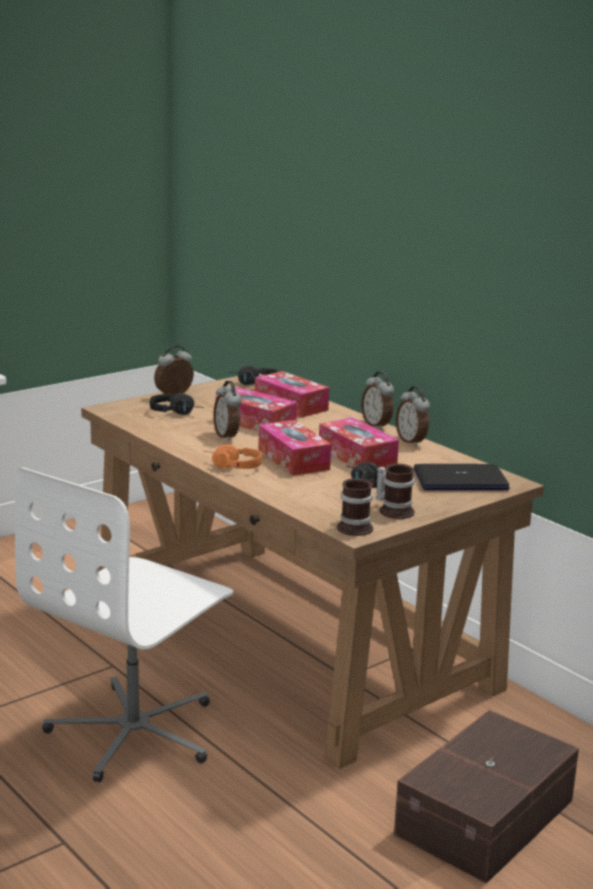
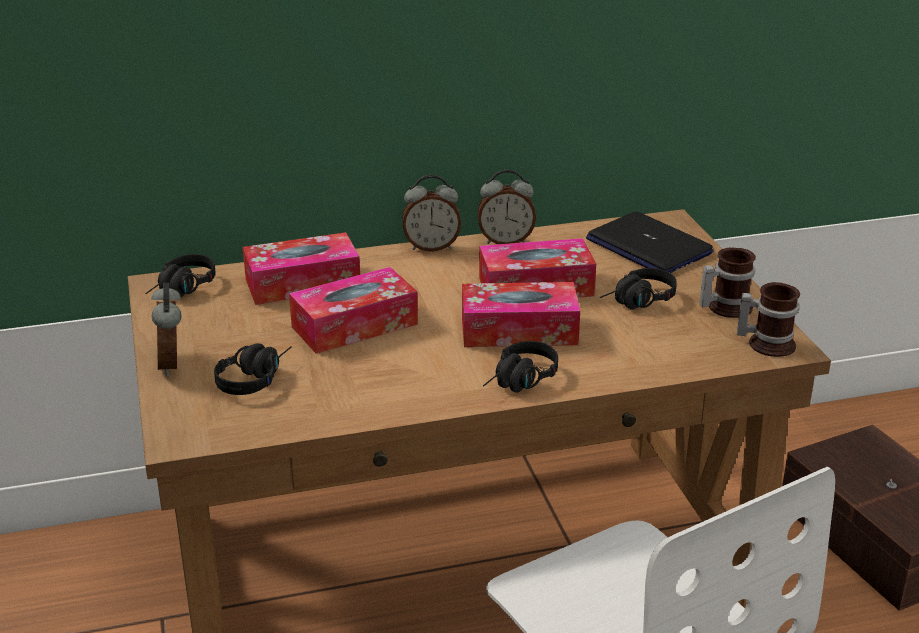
camera: 65 degrees left, 10 degrees up
(227, 436) = (395, 359): alarm clock -> none
(231, 466) = (519, 382): orange headphones -> black headphones
(460, 480) = (648, 246): laptop -> laptop turned 60 degrees counterclockwise

